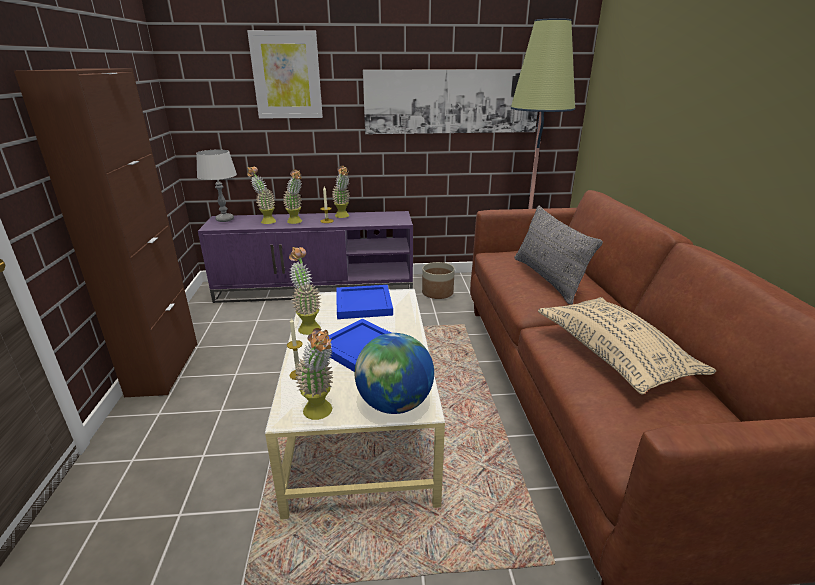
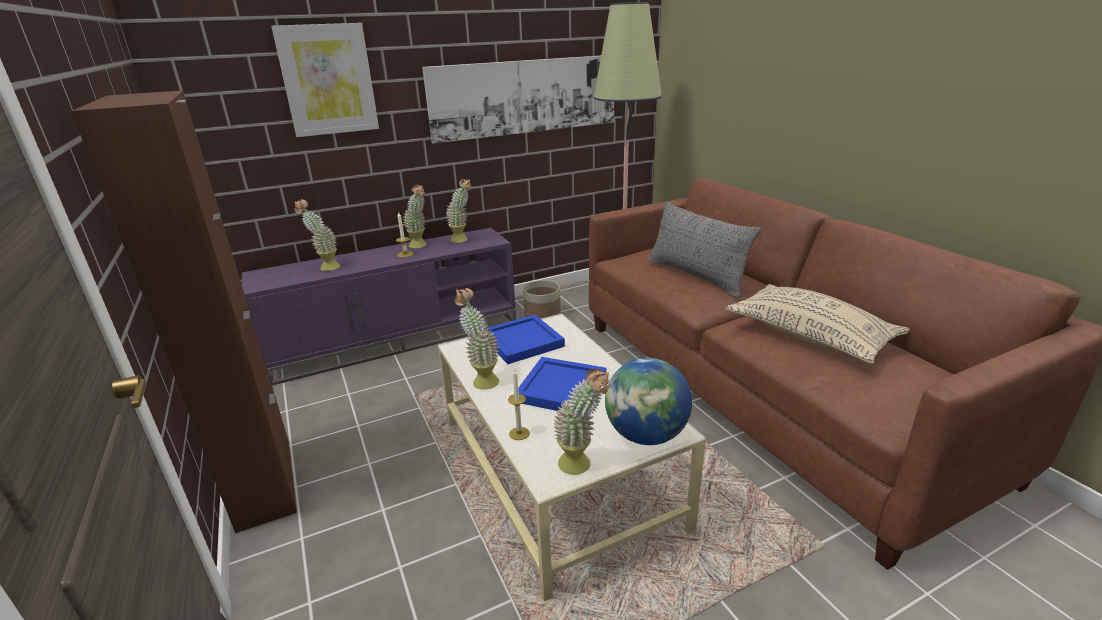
camera: 20 degrees left, 0 degrees up
(225, 219) = (266, 274): grey table lamp -> none
(297, 222) = (368, 262): potted plant -> potted plant (463, 240)

